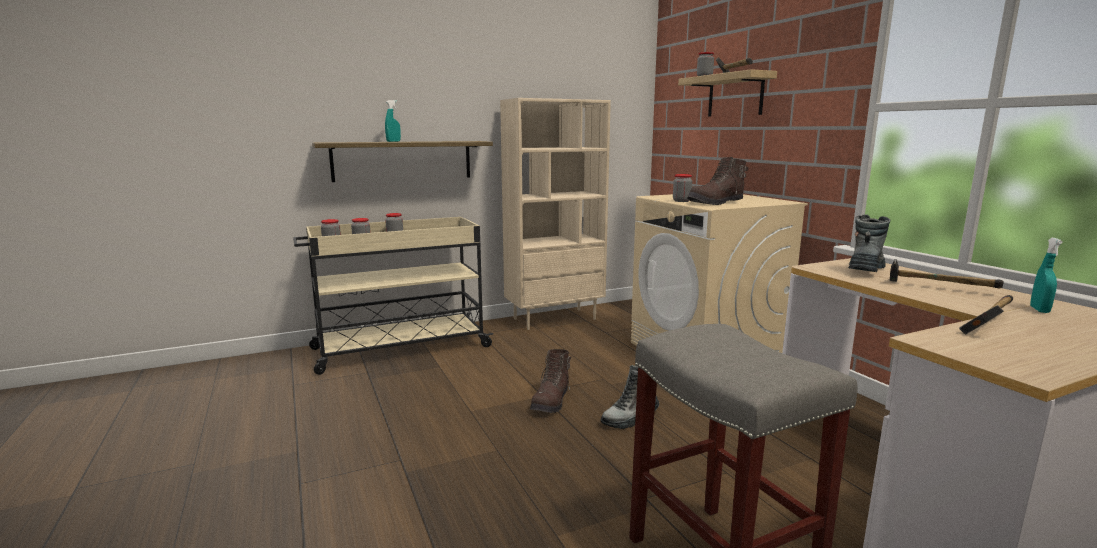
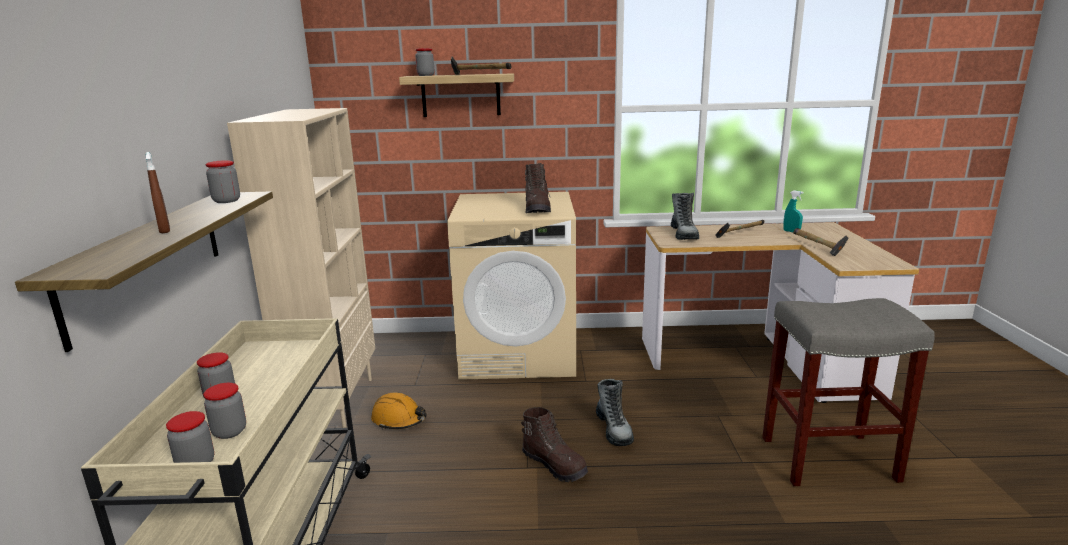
camera: 65 degrees left, 5 degrees up
(393, 141) = (164, 230): turquoise spray bottle -> brown spray bottle
(556, 339) = (399, 420): none -> orange hard hat
(681, 201) = (510, 215): jar -> jar (226, 201)
(865, 269) = (684, 234): boot -> boot turned 150 degrees counterclockwise

